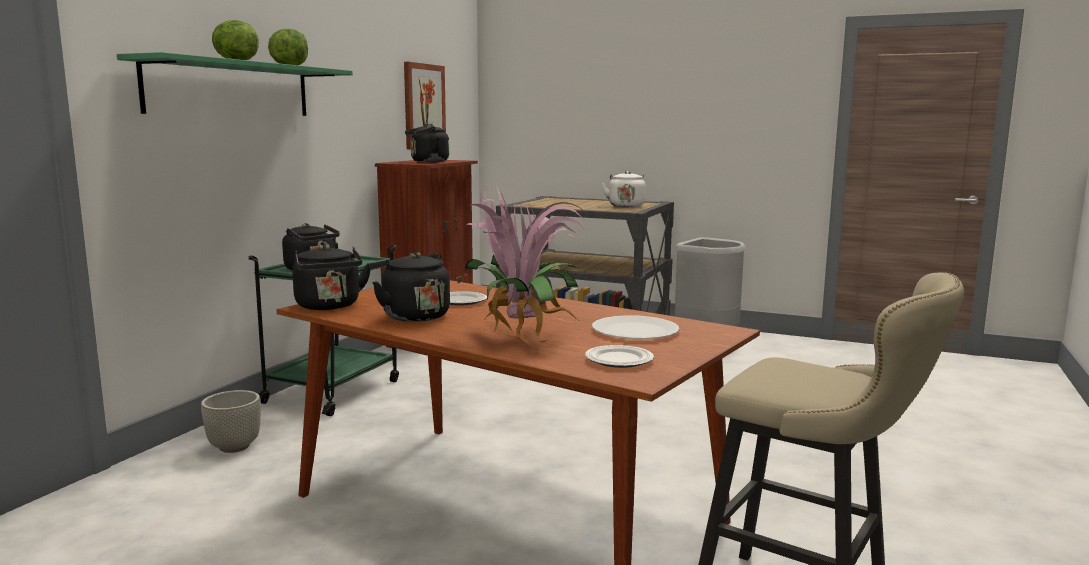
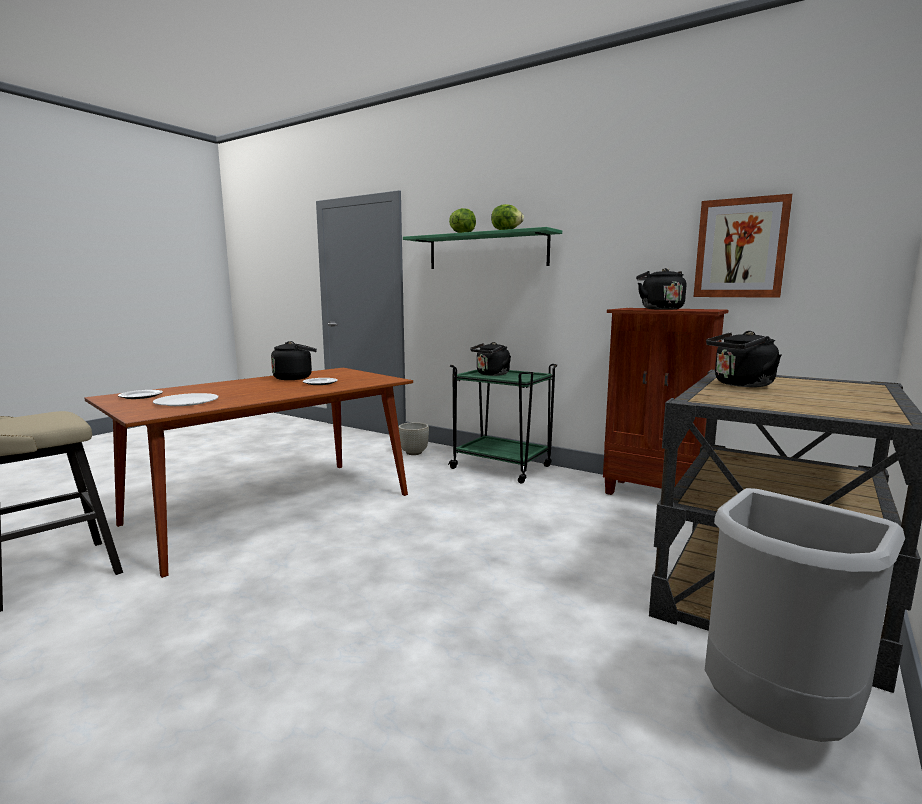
camera: 100 degrees right, 0 degrees up
(329, 306) = (336, 371): black kettle -> black kettle (740, 384)
(522, 336) = (219, 388): potted plant -> none
(626, 206) = (798, 404): white kettle -> none

